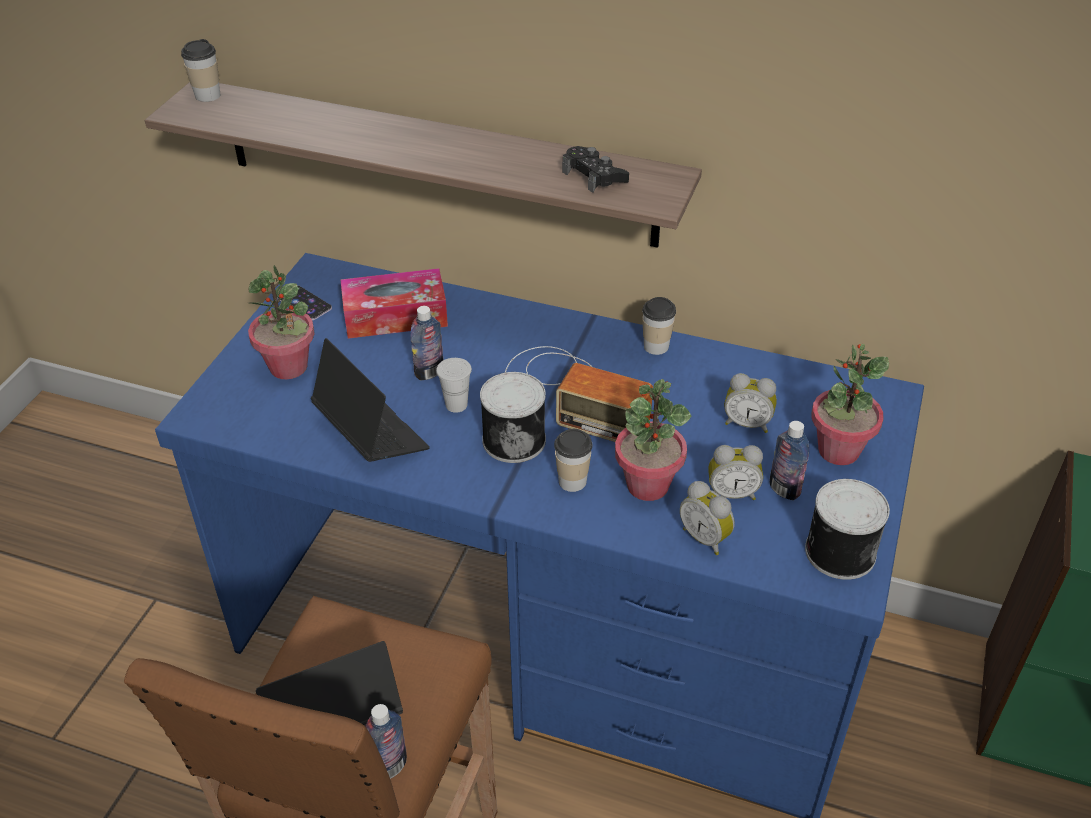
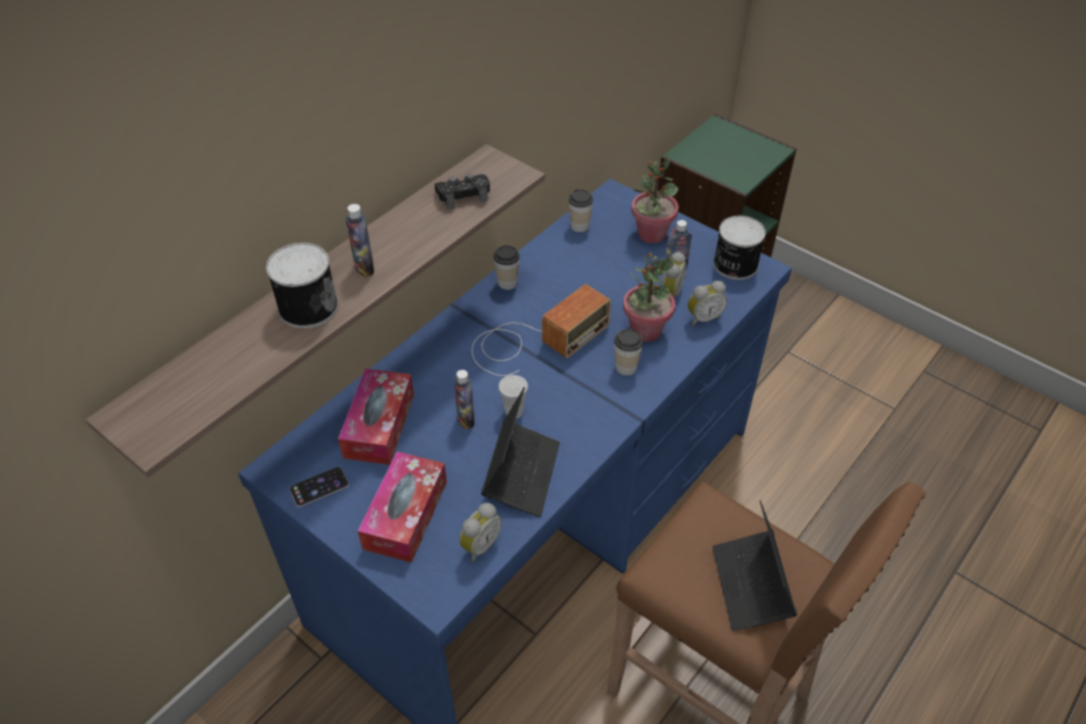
camera: 70 degrees left, 5 degrees up
(207, 95) = (136, 411): cup -> cup (579, 226)
(289, 367) = (405, 515): potted plant -> tissue box
(370, 433) = (521, 473): laptop -> laptop turned 120 degrees clockwise
(389, 767) = (797, 559): bottle -> bottle (364, 267)
(514, 439) = (568, 387): can -> can (307, 306)
(747, 423) = (608, 265): alarm clock -> alarm clock (479, 545)

